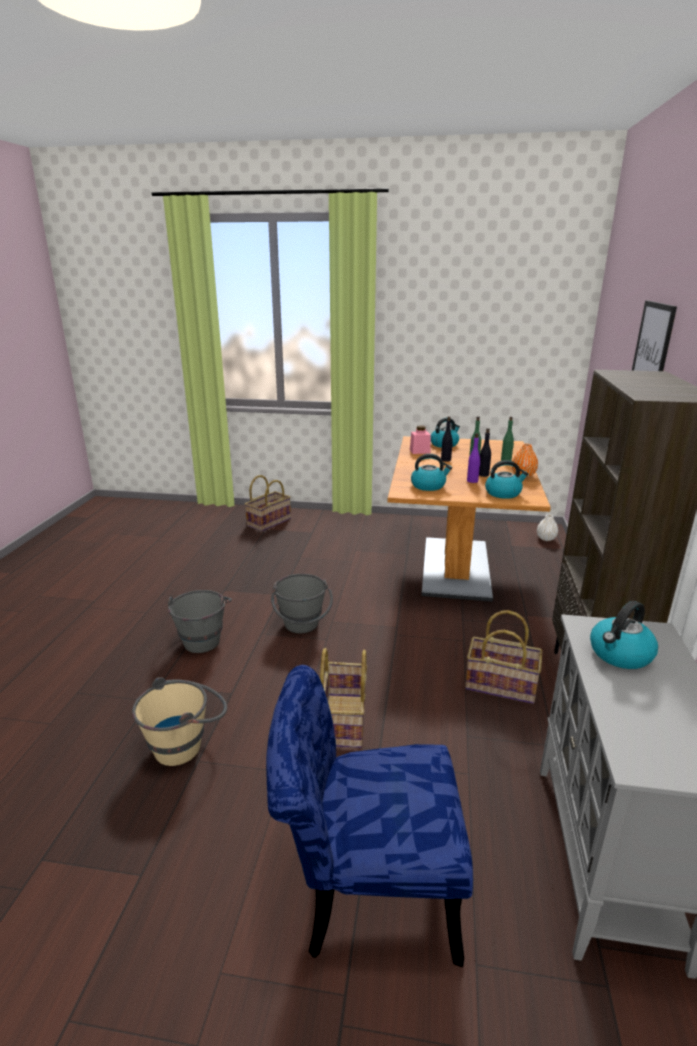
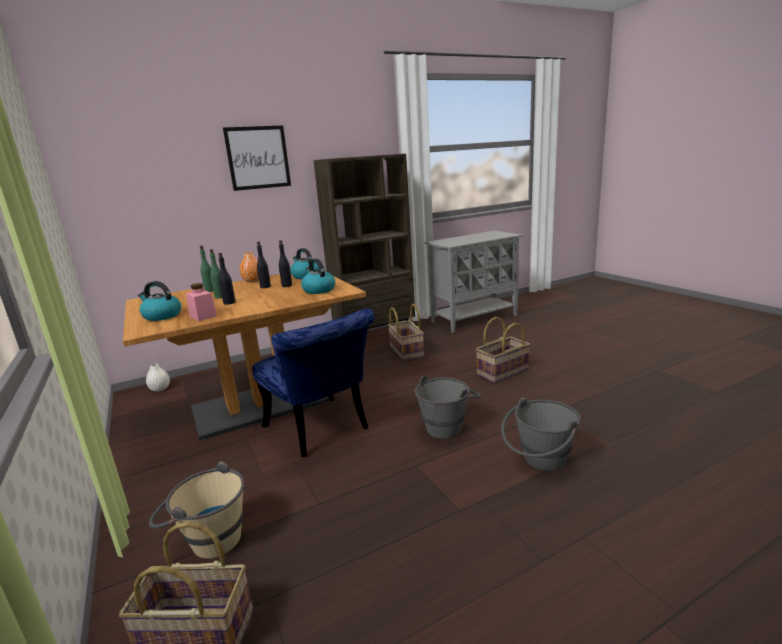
camera: 125 degrees left, 5 degrees down
(186, 743) = (607, 400): beige bucket -> beige bucket (207, 539)
(364, 888) = (562, 339): blue chair -> blue chair (321, 431)
(472, 481) = (287, 285): purple bottle -> black bottle
(620, 655) = (461, 241): kettle -> none

